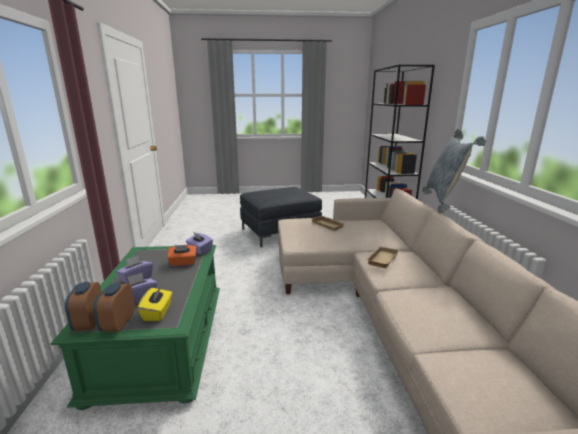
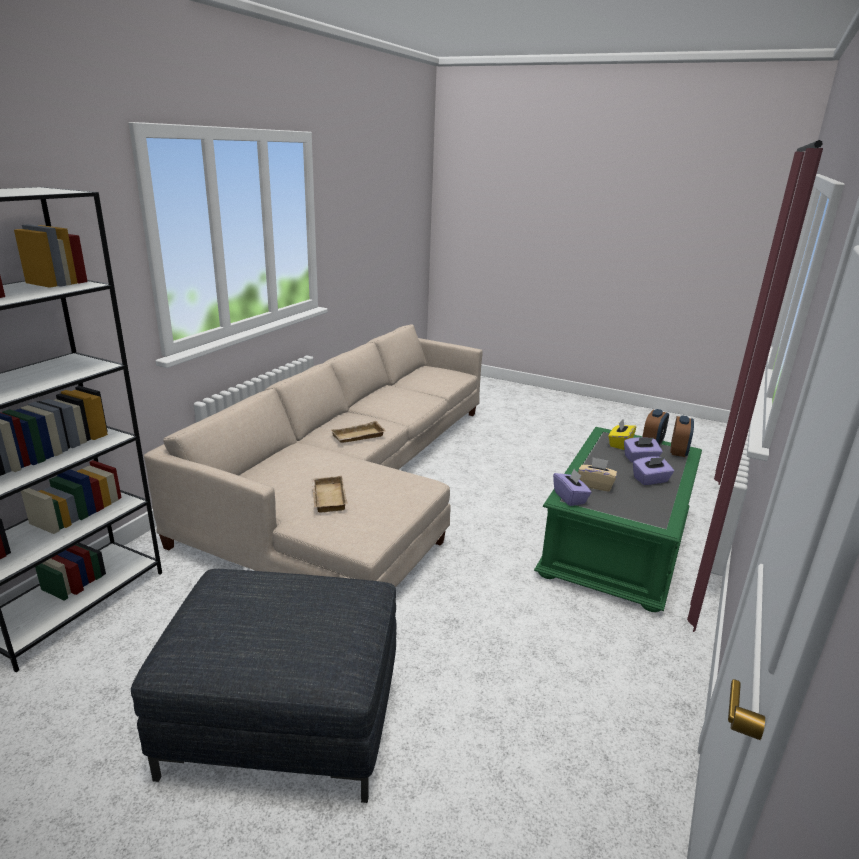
camera: 150 degrees left, 5 degrees up
(183, 263) = (595, 485): orange tissue box -> beige tissue box
(445, 205) = (235, 388): pillow -> none

